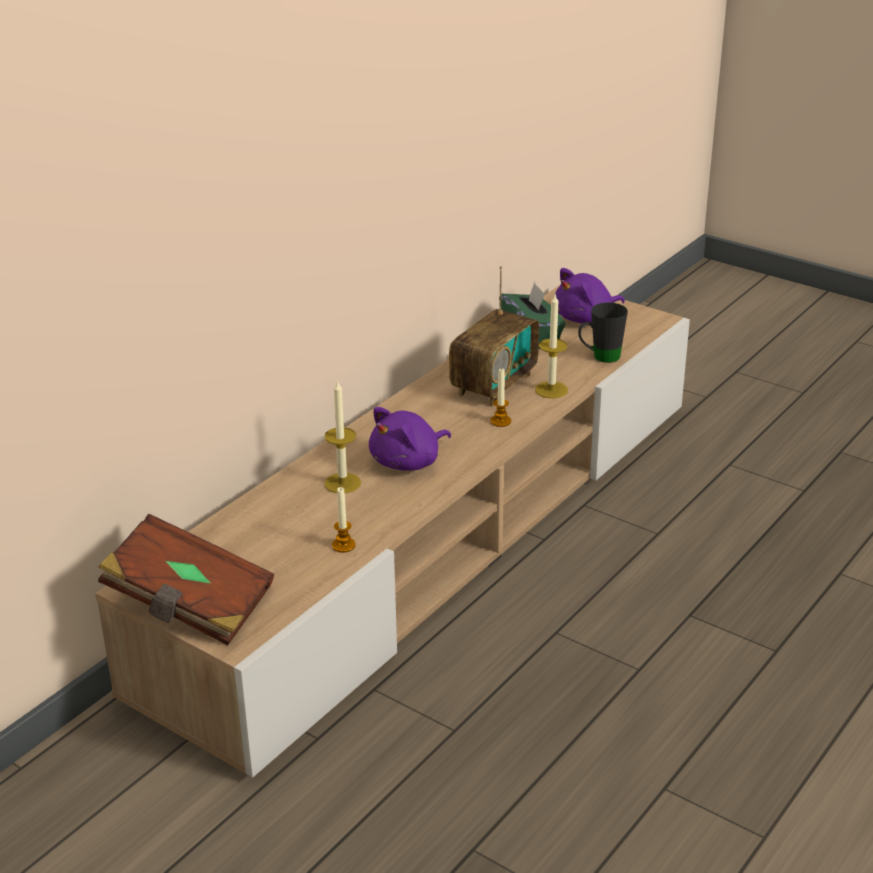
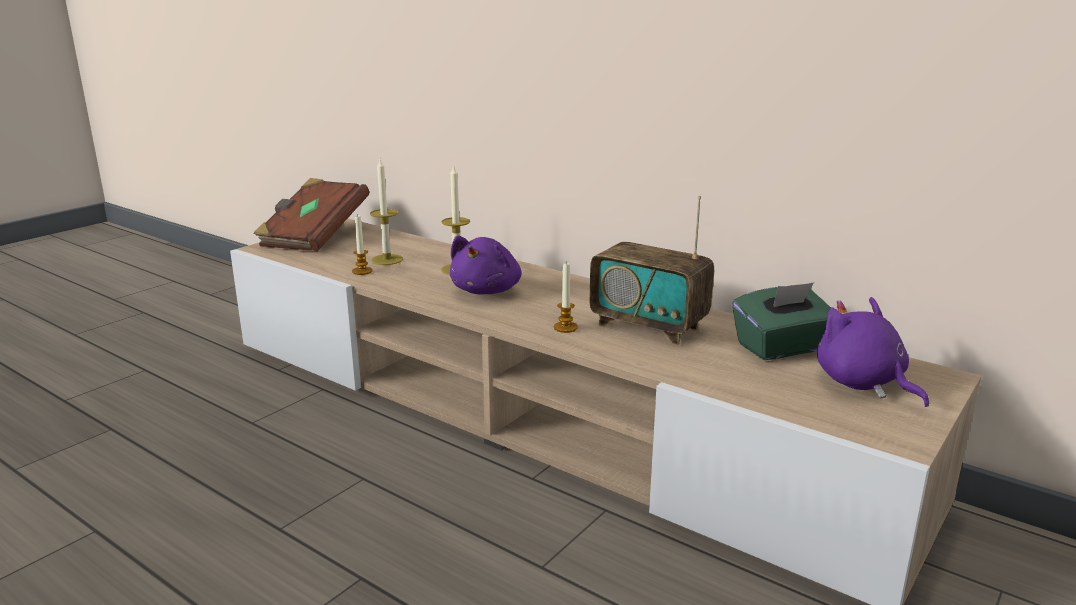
camera: 90 degrees right, 10 degrees down
(408, 462) = (487, 290): purple plush toy -> purple plush toy turned 120 degrees counterclockwise
(551, 390) = (643, 355): candle -> candle (387, 259)
(600, 357) = (743, 388): black mug -> none

